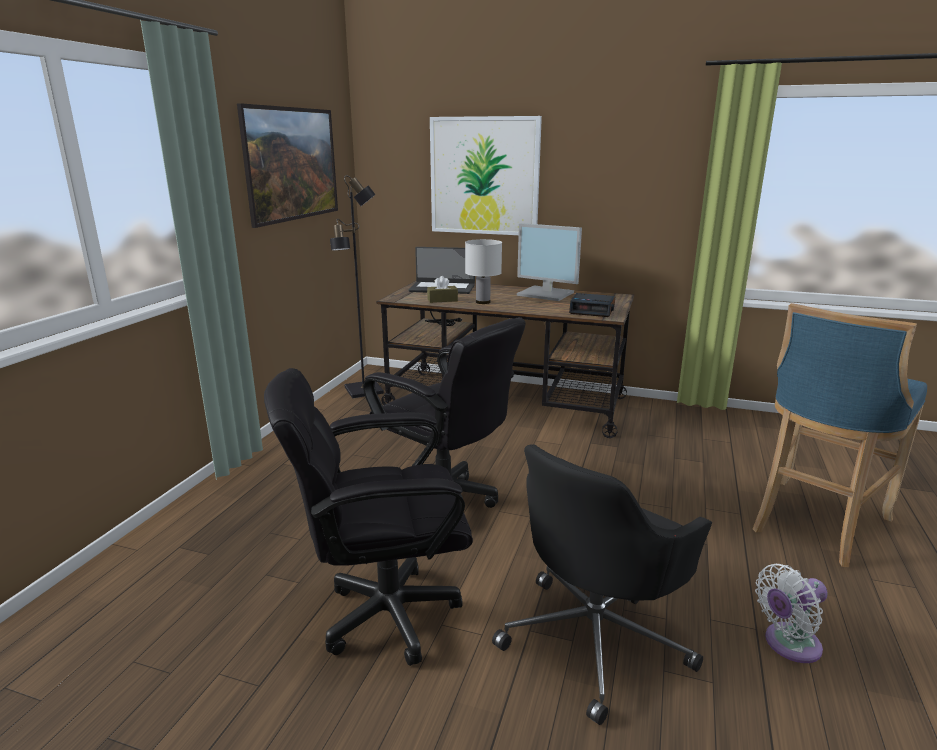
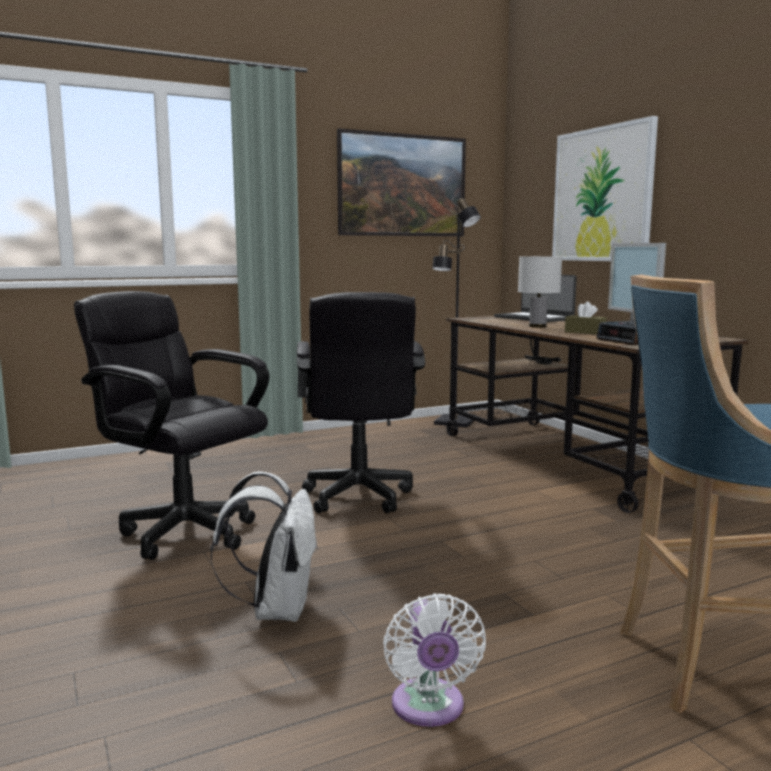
camera: 45 degrees right, 10 degrees down
(442, 300) = (504, 322): brown tissue box -> brown tissue box (585, 332)
(595, 638) = (276, 609): black office chair -> white backpack
(788, 645) = (429, 709): white fan -> white fan turned 120 degrees counterclockwise

